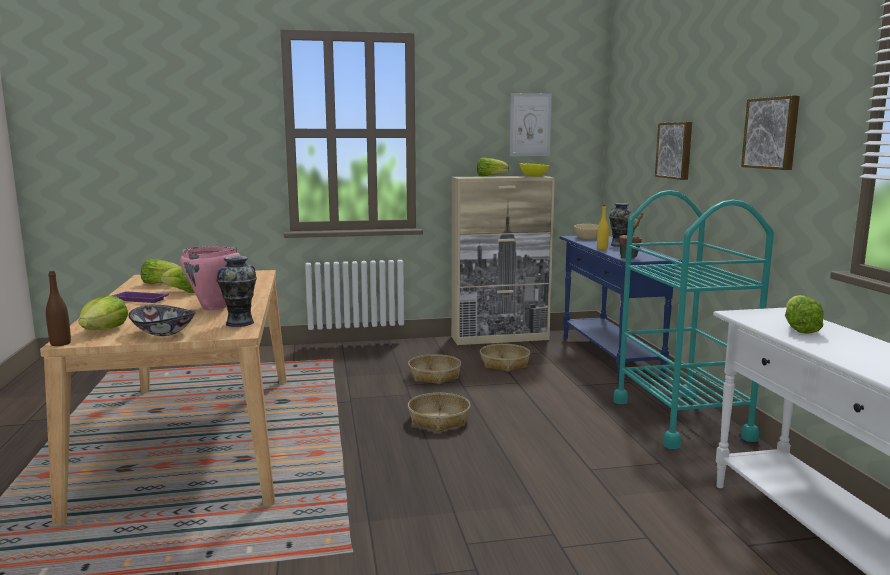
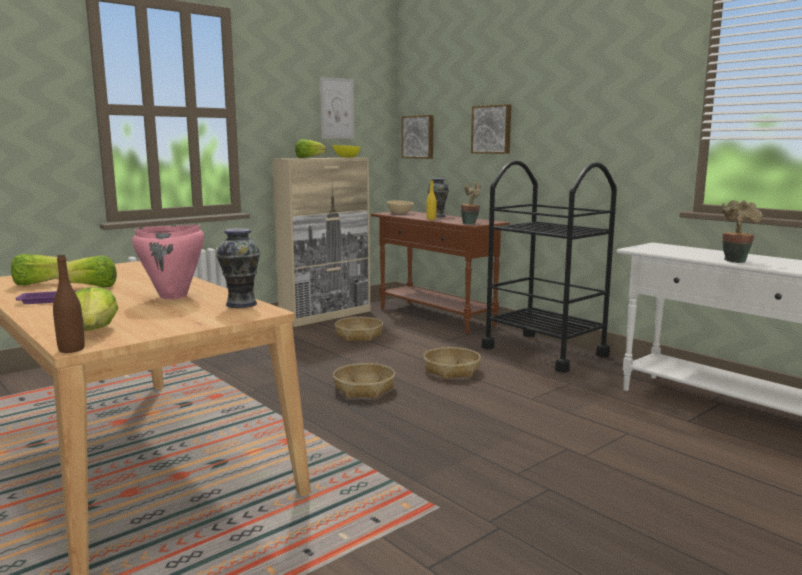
camera: 30 degrees left, 0 degrees up
(164, 332) = (178, 322): bowl -> none
(434, 376) = (309, 355): basket -> basket (451, 370)
(609, 357) = (435, 317): blue console table -> brown console table
(681, 419) = (544, 351): turquoise cart -> black cart
(772, 133) = (605, 110): picture -> picture (419, 137)
(799, 328) = (692, 252): lettuce -> none
(827, 349) = (735, 261): none -> potted plant

